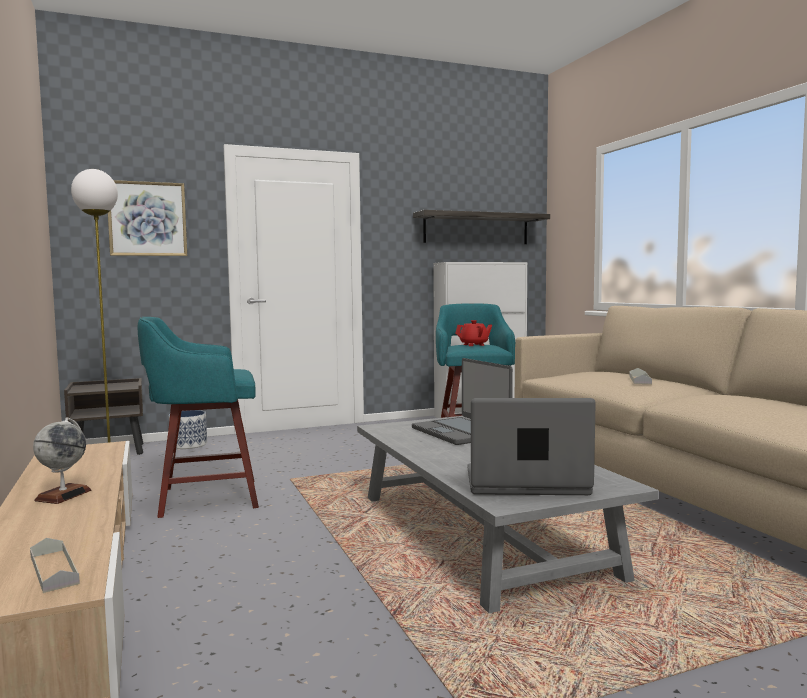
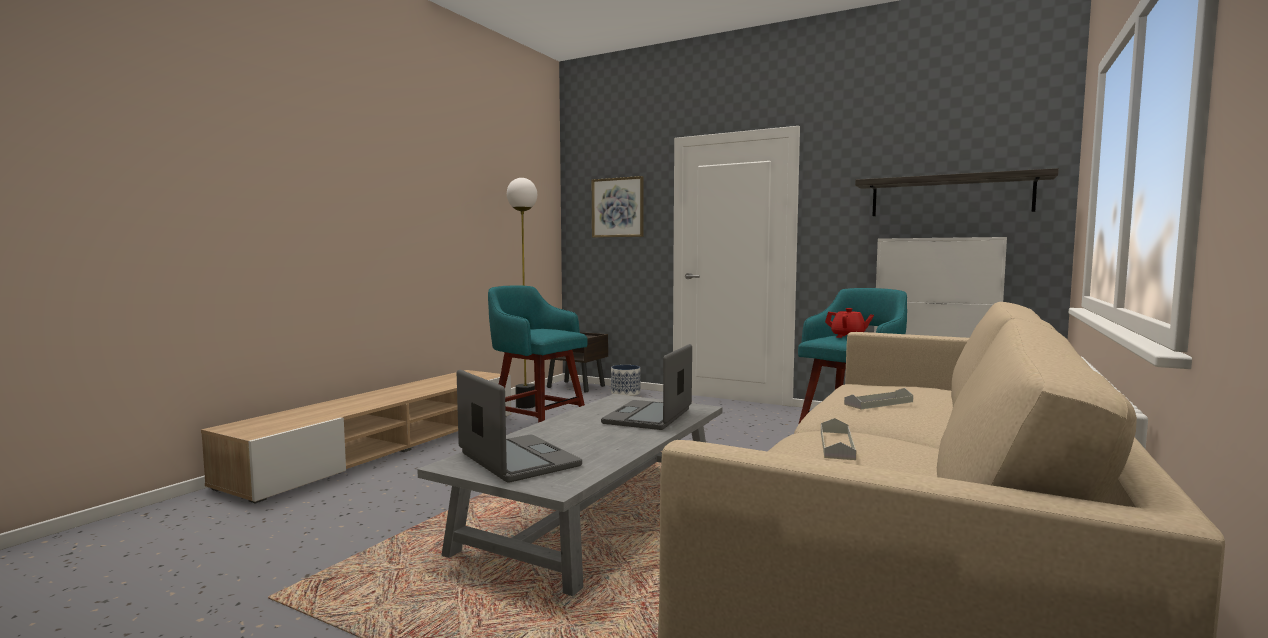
camera: 50 degrees right, 0 degrees up
(54, 570) = (279, 424): grey tray -> grey tray (837, 444)
(63, 495) = (390, 395): globe -> none

